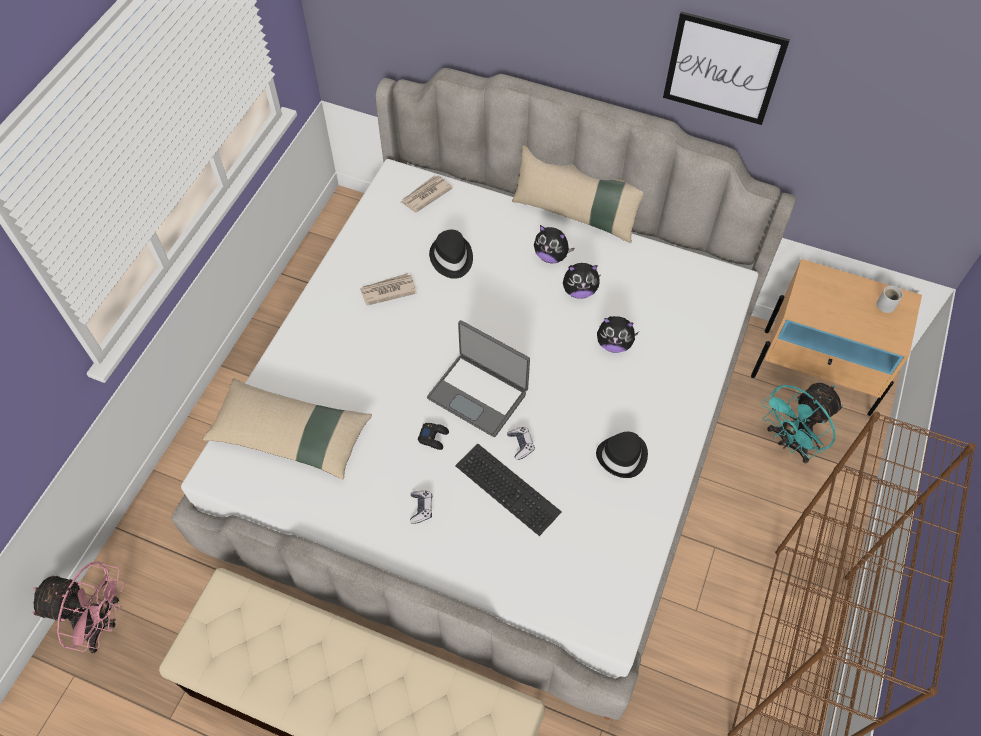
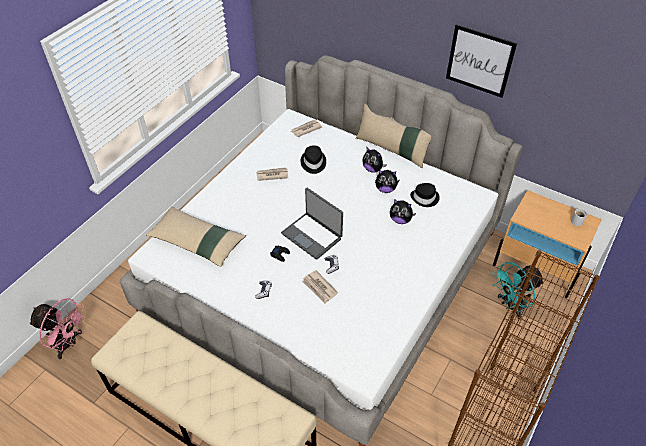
camera: 10 degrees right, 10 degrees down
(510, 488) = (319, 288): keyboard -> newspaper
(623, 456) = (392, 281): black hat -> black hat (425, 198)

